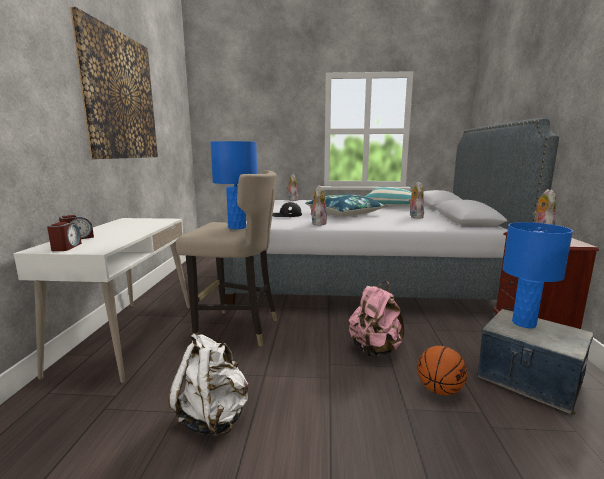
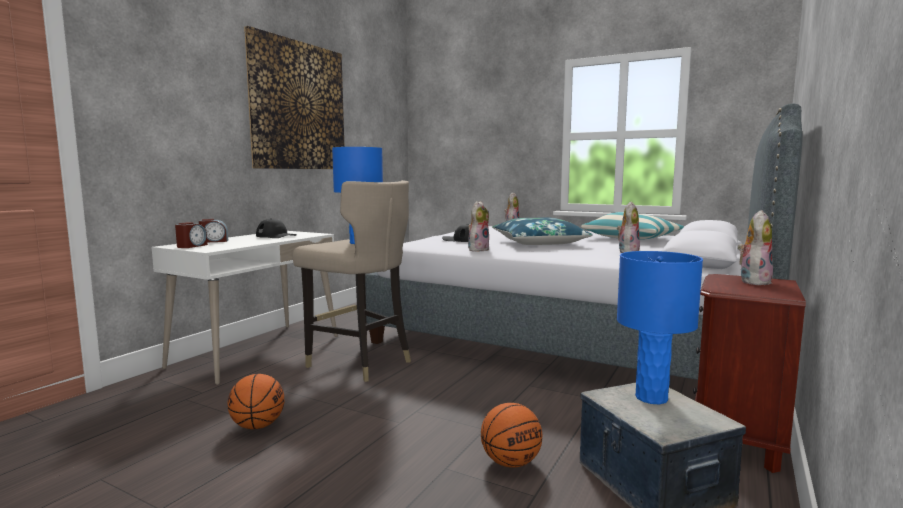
camera: 25 degrees right, 5 degrees down
(132, 225) = (276, 236): none -> black cap
(213, 417) = (257, 426): white backpack -> basketball
(375, 350) = (485, 410): pink backpack -> none

